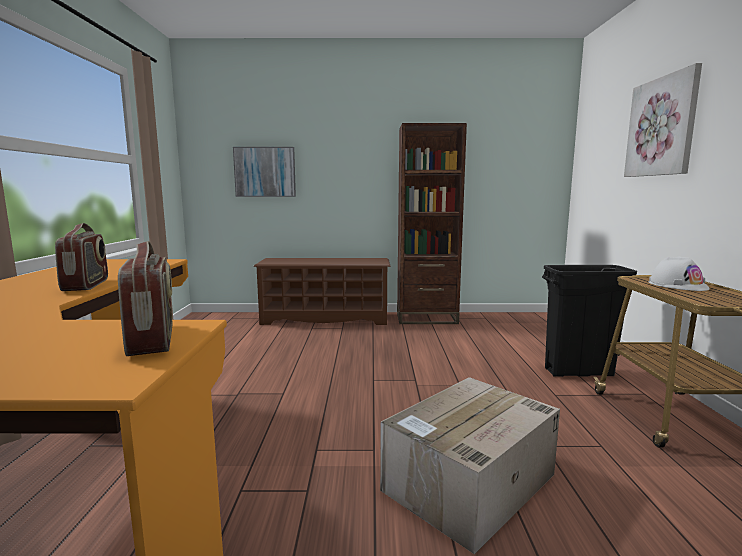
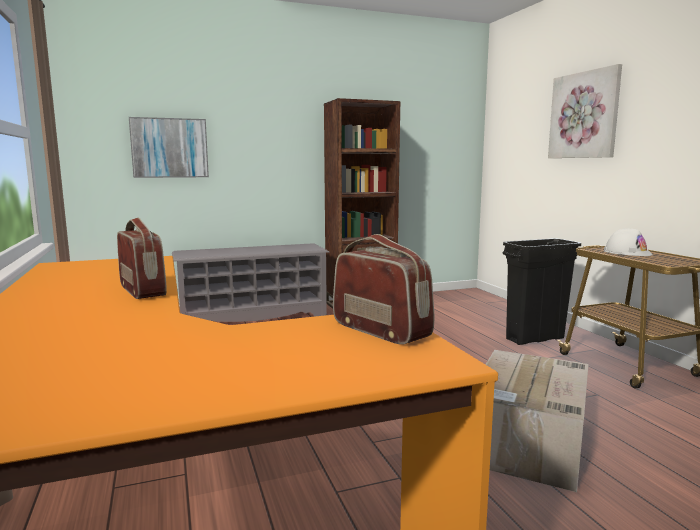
camera: 20 degrees left, 0 degrees up
(325, 318) = (253, 316): brown shoe rack -> grey shoe rack

